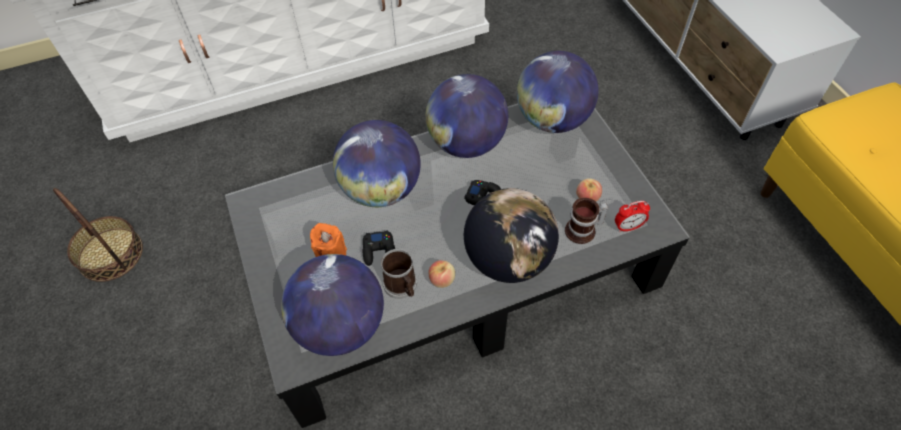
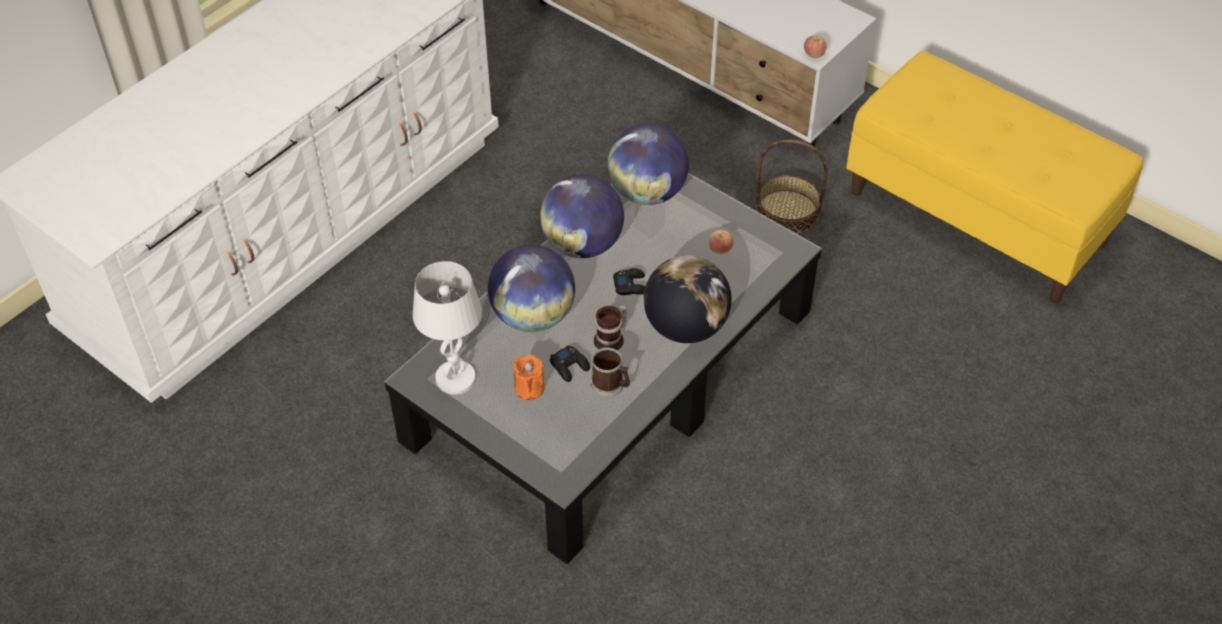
camera: 30 degrees left, 5 degrees down
(111, 254) = (247, 512): basket -> basket (787, 212)
(278, 218) = (455, 379): none -> white table lamp
(340, 326) = (580, 437): globe -> none
(442, 280) = (641, 366): apple -> apple (814, 54)
(583, 231) = (734, 278): mug -> mug (612, 339)
(628, 227) = (768, 260): alarm clock -> none

